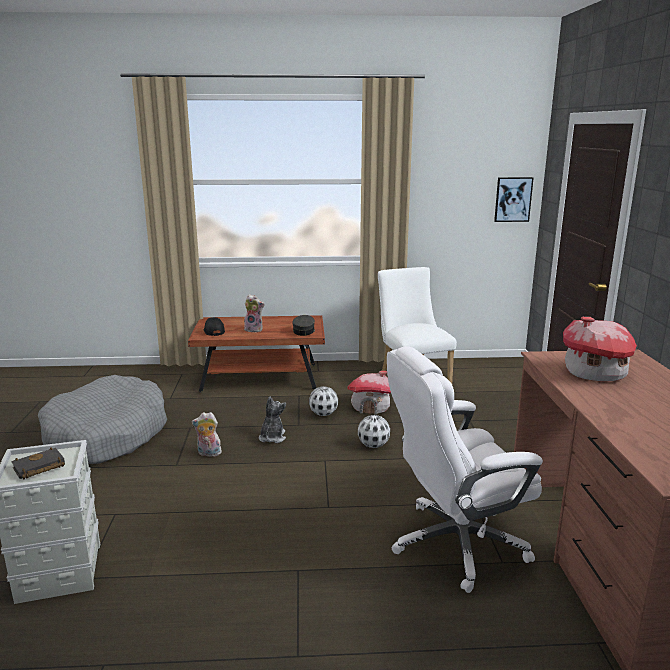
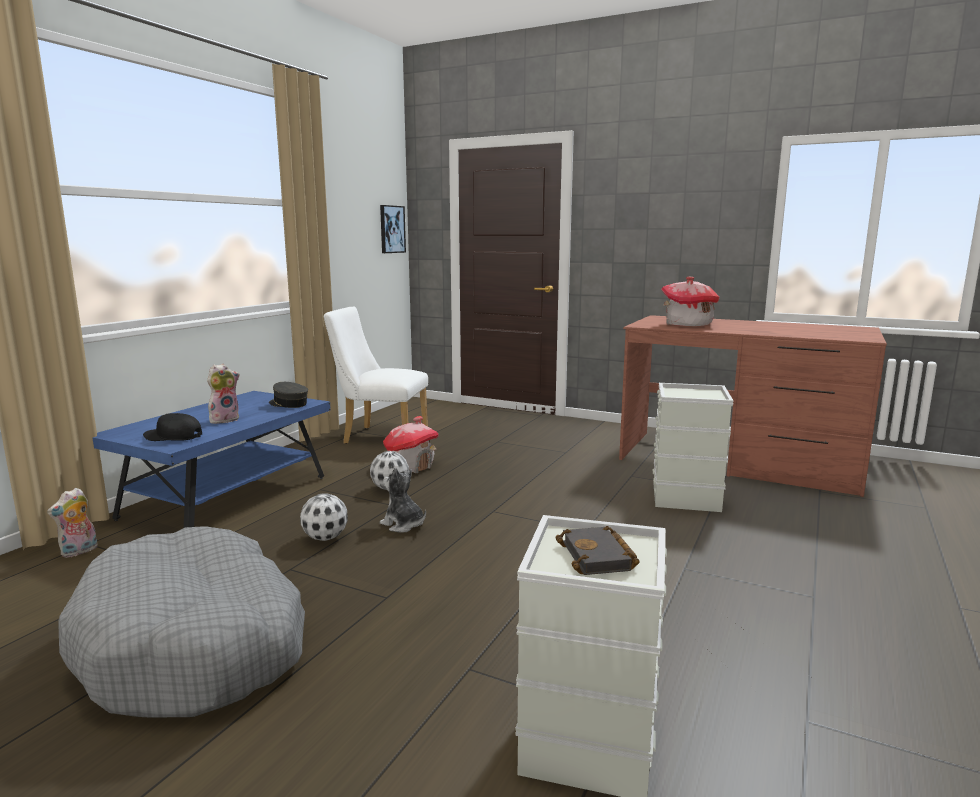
camera: 60 degrees left, 5 degrees down
(208, 454) = (387, 570): plush toy -> plush toy (79, 552)
(260, 378) = (227, 497): brown coffee table -> blue coffee table
(374, 445) = (492, 484): football -> football (325, 538)
(455, 543) = (685, 497): white office chair -> grey storage box

